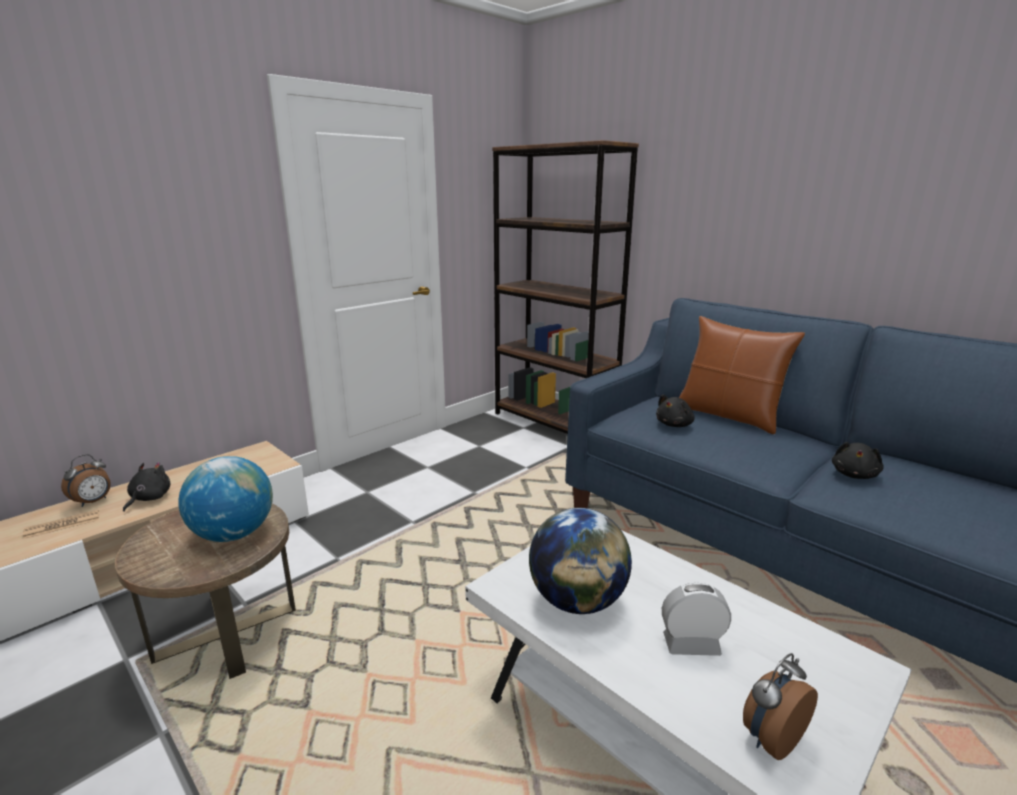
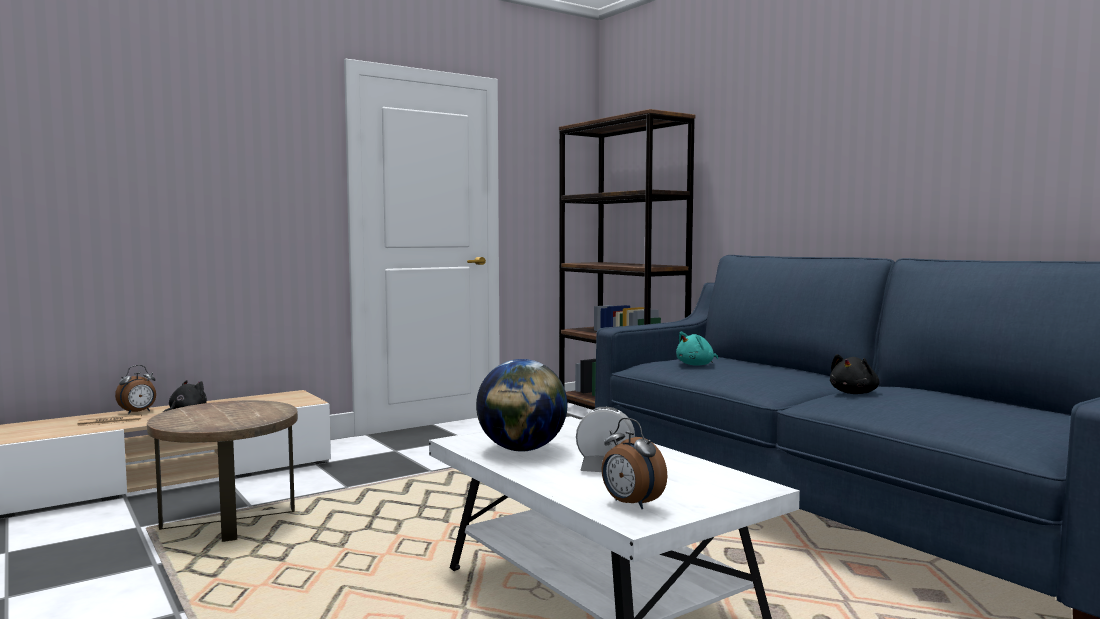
camera: 10 degrees right, 15 degrees down
(234, 534) = (248, 414): globe -> none
(675, 424) = (697, 365): black plush toy -> turquoise plush toy
(728, 416) = (762, 364): brown pillow -> none
(770, 738) = (630, 504): alarm clock -> alarm clock turned 105 degrees counterclockwise

